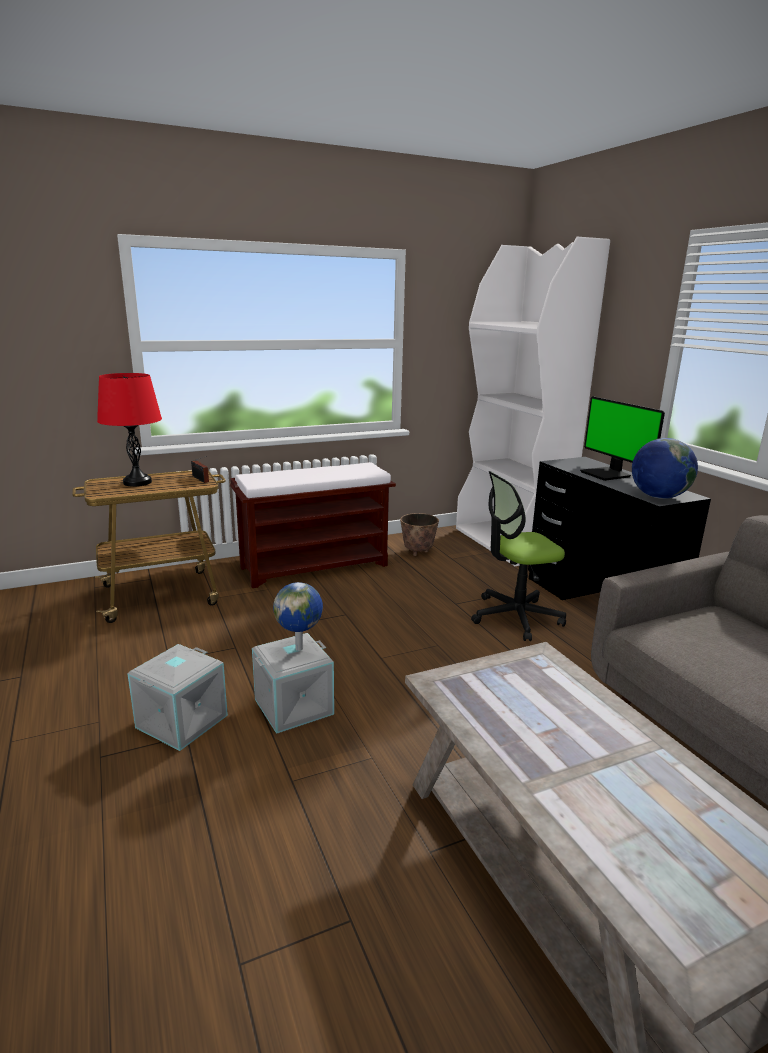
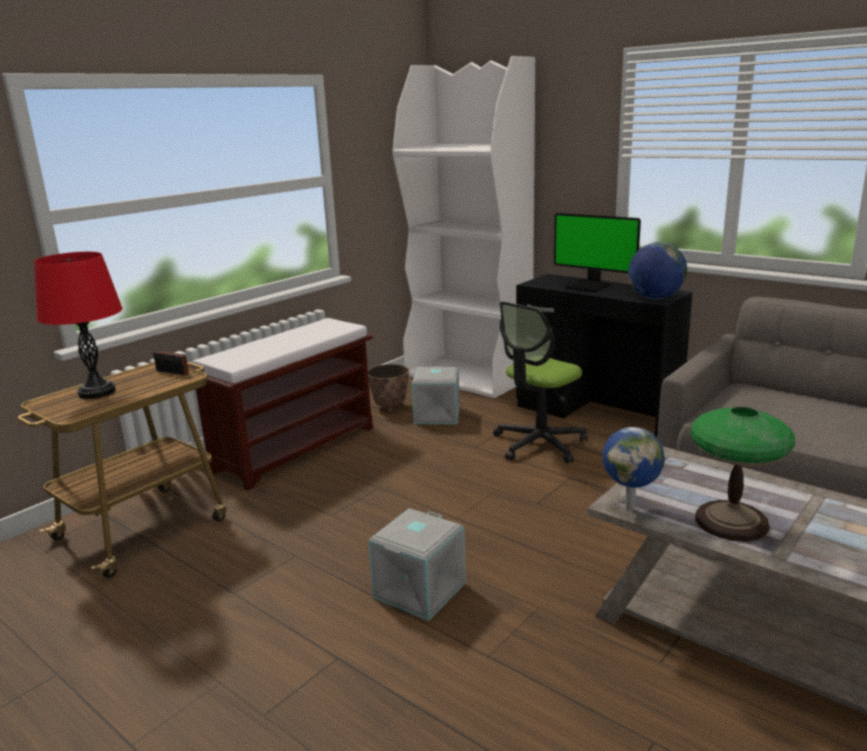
camera: 25 degrees left, 0 degrees up
(182, 722) = (319, 647): grey storage box -> grey storage box (438, 415)
(300, 648) = (425, 523): globe -> globe (630, 507)
(523, 735) = (730, 521): none -> table lamp

